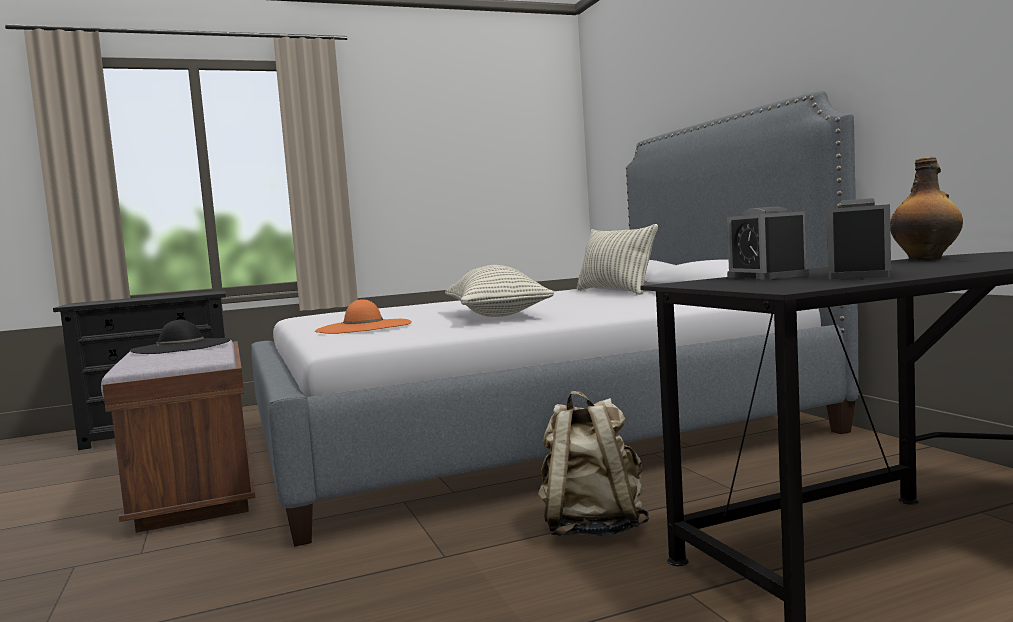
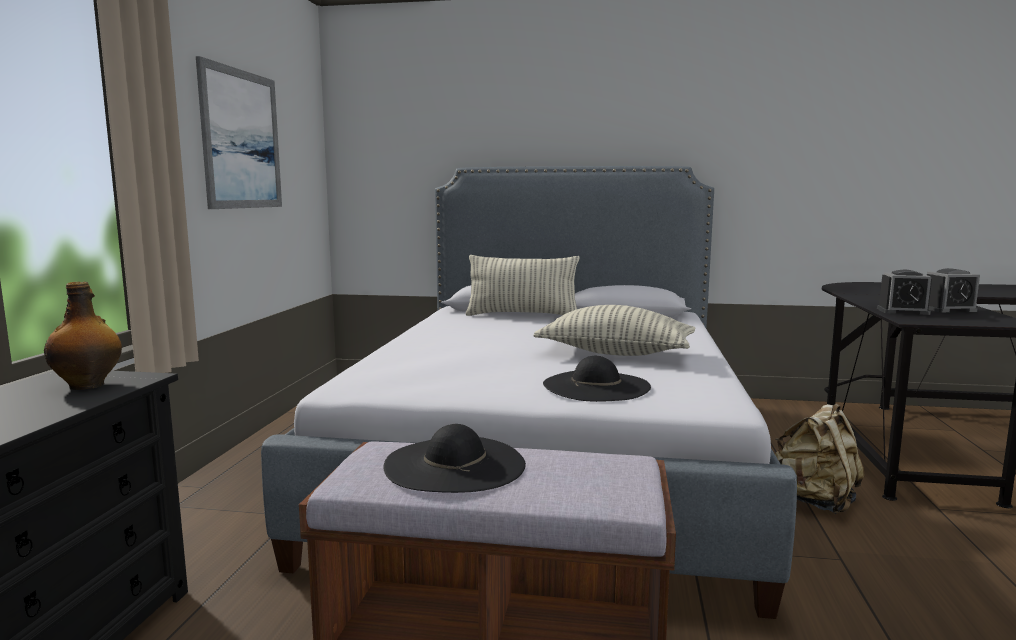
camera: 60 degrees left, 5 degrees up
(364, 327) = (596, 386): orange hat -> black hat
(446, 147) = (241, 140): none -> picture
(858, 275) = (948, 309): alarm clock -> alarm clock turned 60 degrees counterclockwise
(926, 259) = (853, 292): bottle -> bottle (88, 385)

